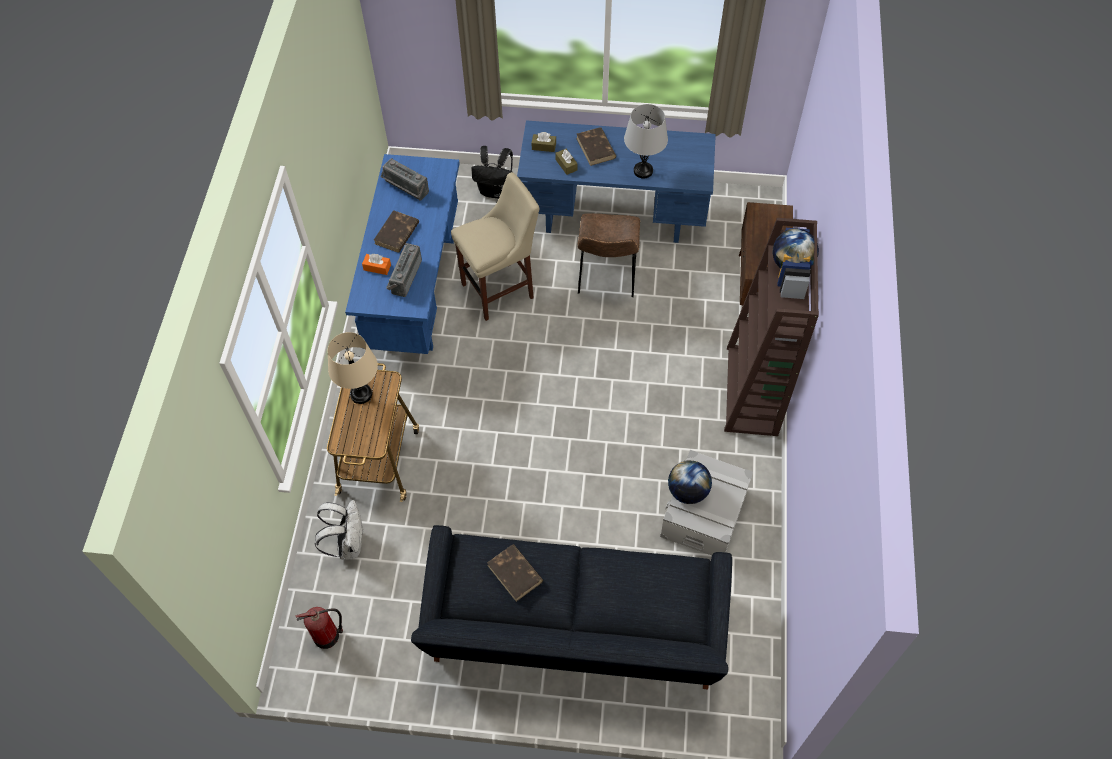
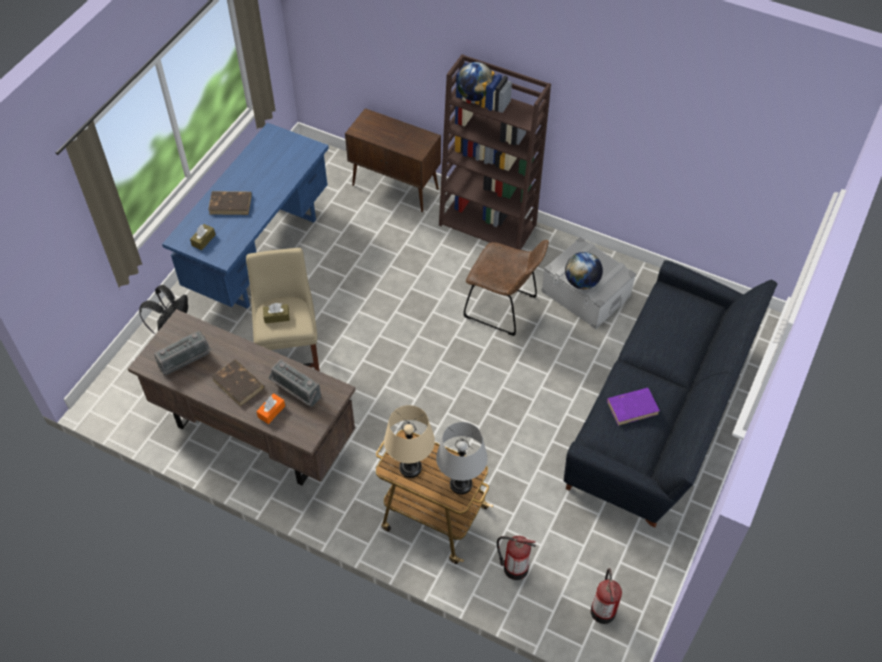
camera: 70 degrees left, 5 degrees down
(348, 544) = (514, 567): white backpack -> fire extinguisher
(415, 290) = (253, 433): blue desk -> brown desk
(515, 574) = (632, 407): brown book -> purple book
(566, 165) = (236, 231): brown tissue box -> brown tissue box (277, 317)
(607, 277) = (323, 280): brown chair -> brown chair (504, 308)
(643, 171) = (278, 181): grey table lamp -> grey table lamp (461, 484)

